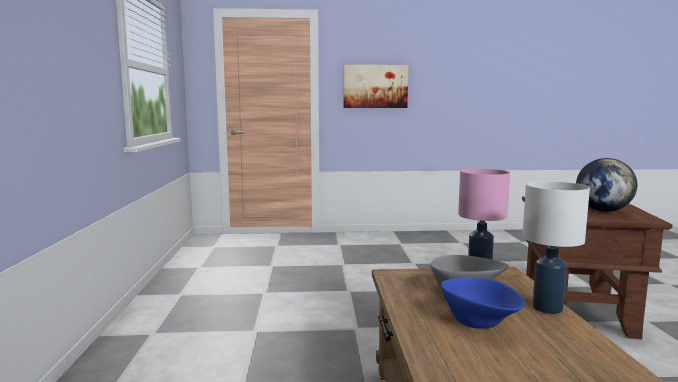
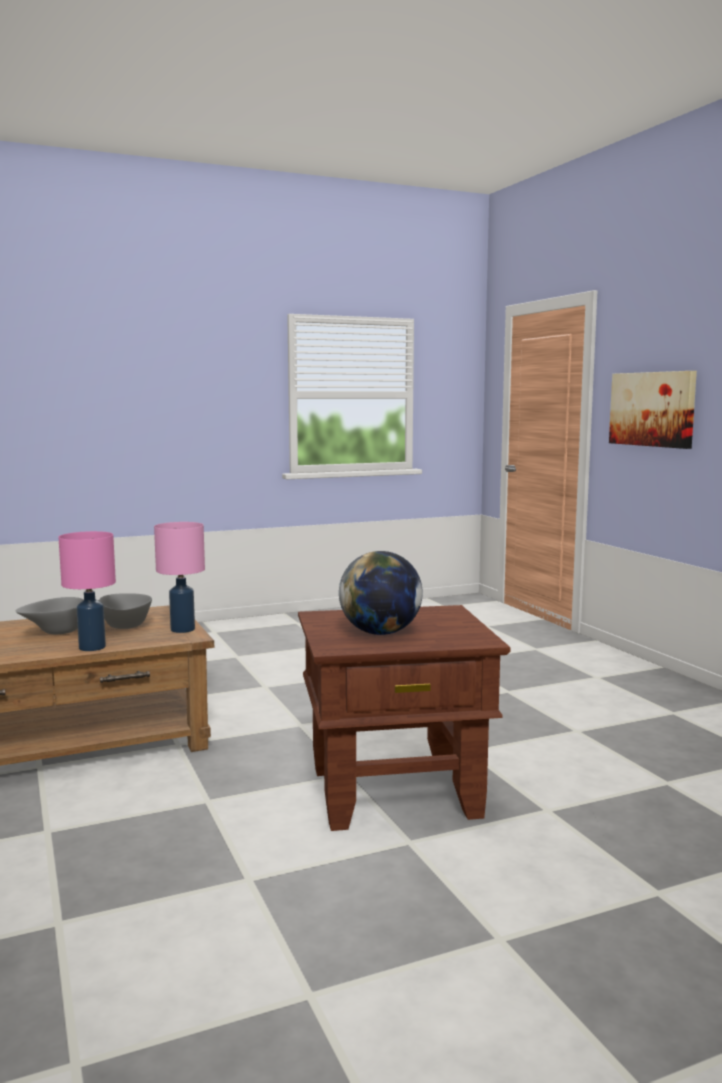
camera: 70 degrees right, 0 degrees up
(481, 325) = (55, 632): blue bowl -> grey bowl
(548, 308) = (92, 647): white table lamp -> pink table lamp

